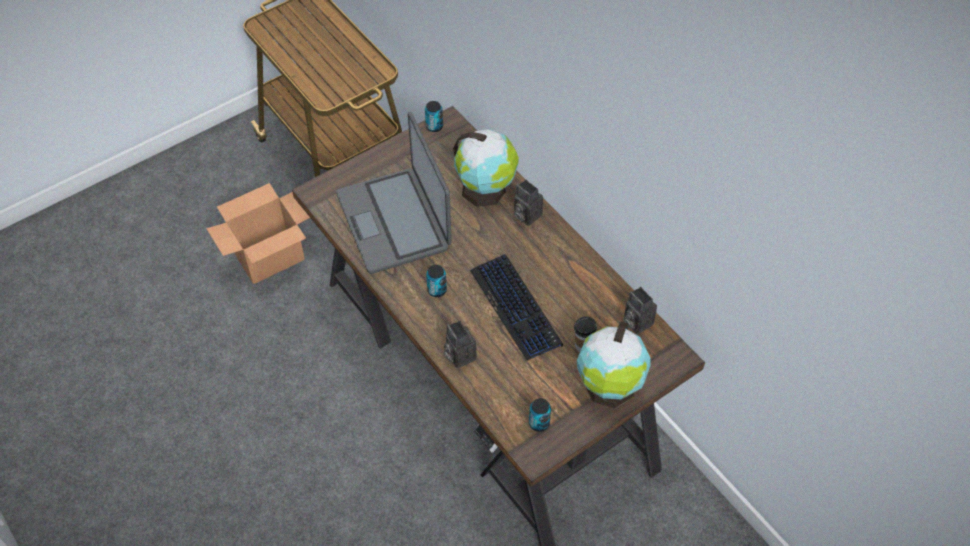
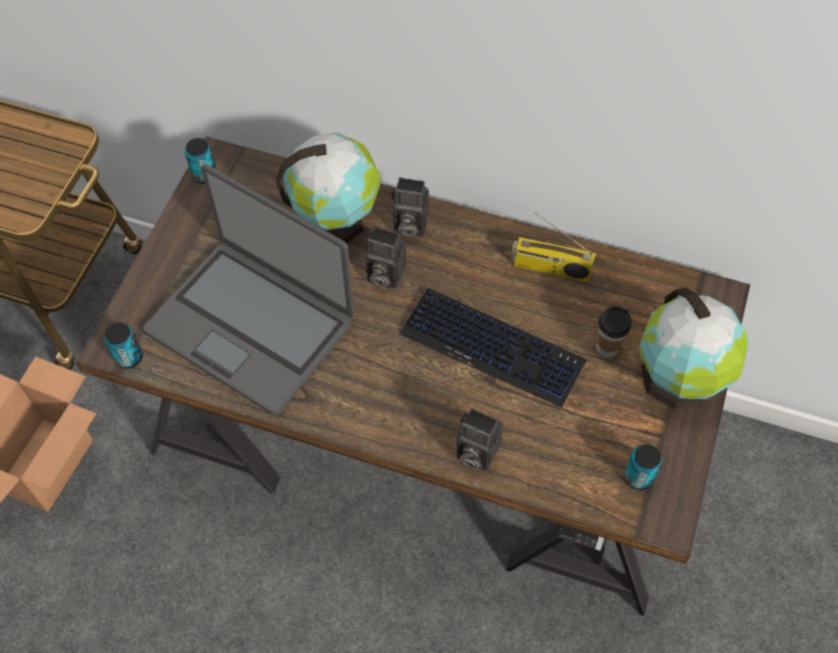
camera: 35 degrees left, 5 degrees up
(437, 290) = (379, 384): can -> can (129, 357)
(587, 284) = (550, 269): none -> radio
(635, 322) = (639, 282): camera -> camera (384, 274)

